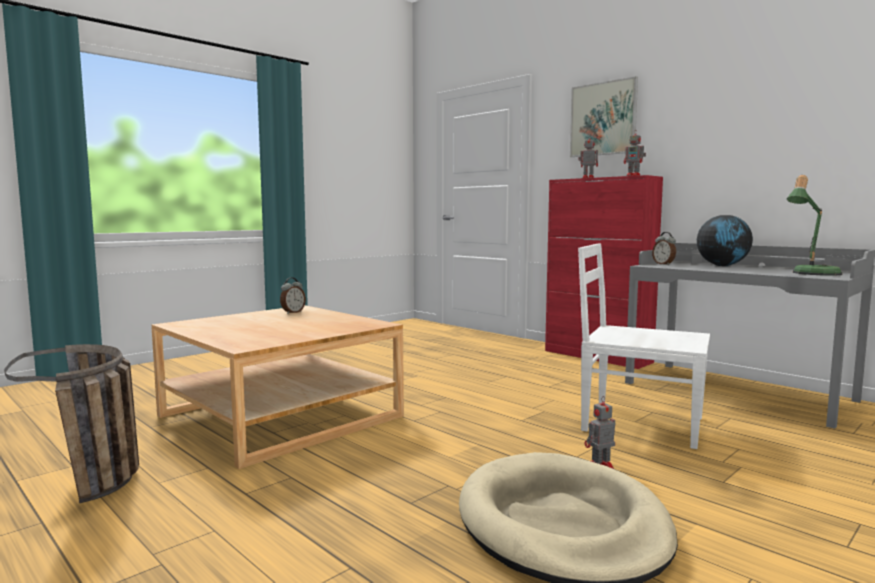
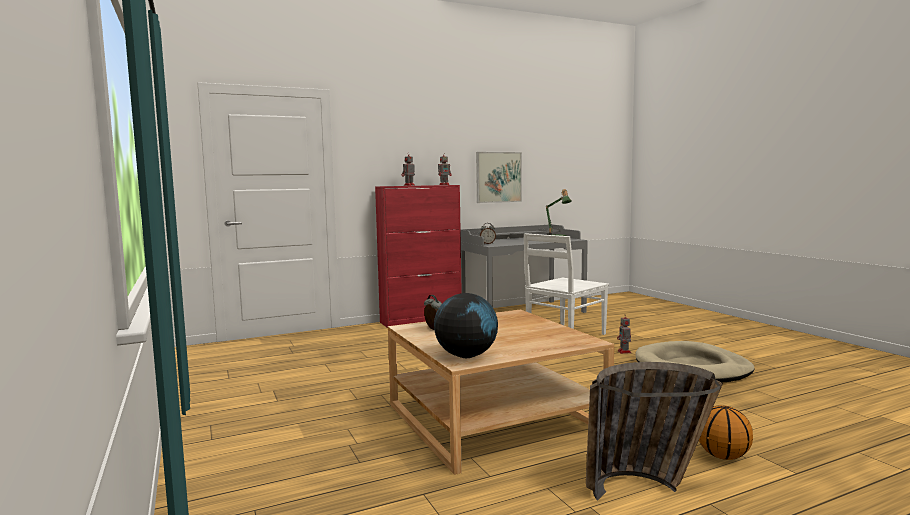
camera: 70 degrees left, 0 degrees up
(161, 537) = (723, 456): none -> basketball
(603, 119) = (401, 139): picture -> picture (498, 177)
(722, 265) = (504, 240): globe -> globe (466, 356)

